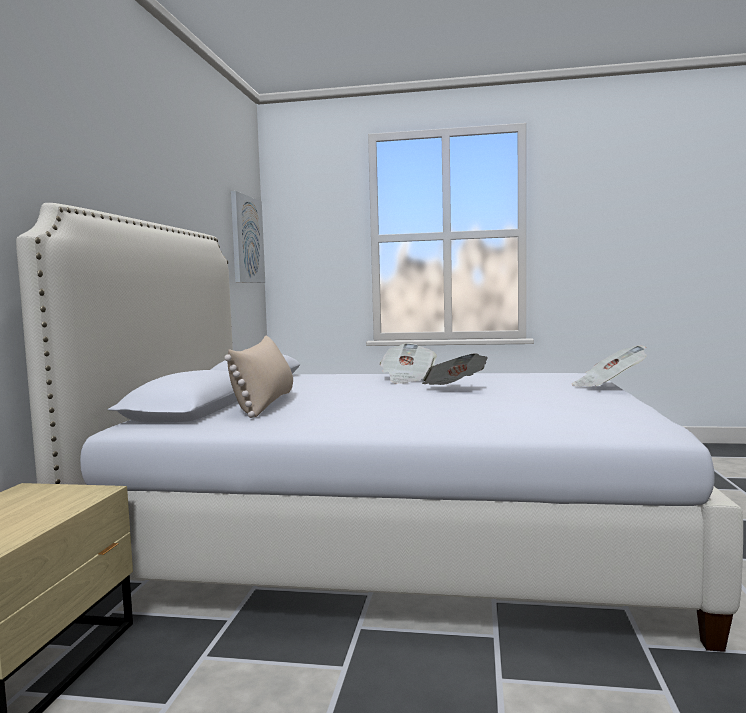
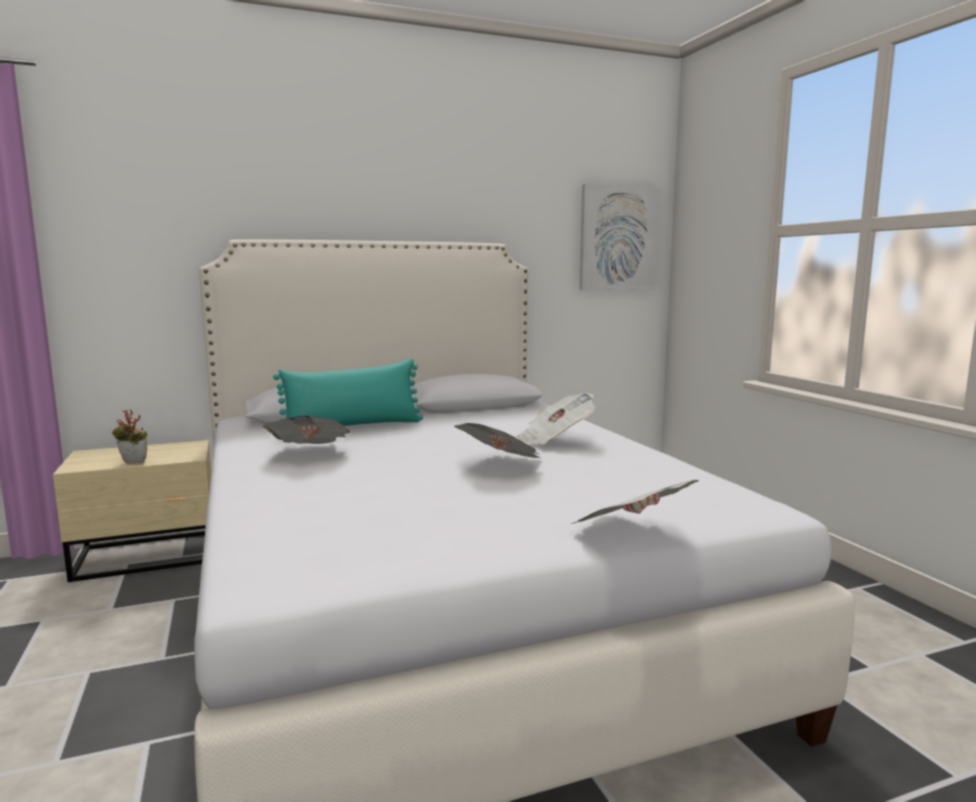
camera: 60 degrees right, 5 degrees up
(49, 517) = (132, 463): none -> potted plant
(265, 404) = (353, 426): beige pillow -> turquoise pillow
(346, 414) = (310, 453): none -> newspaper

